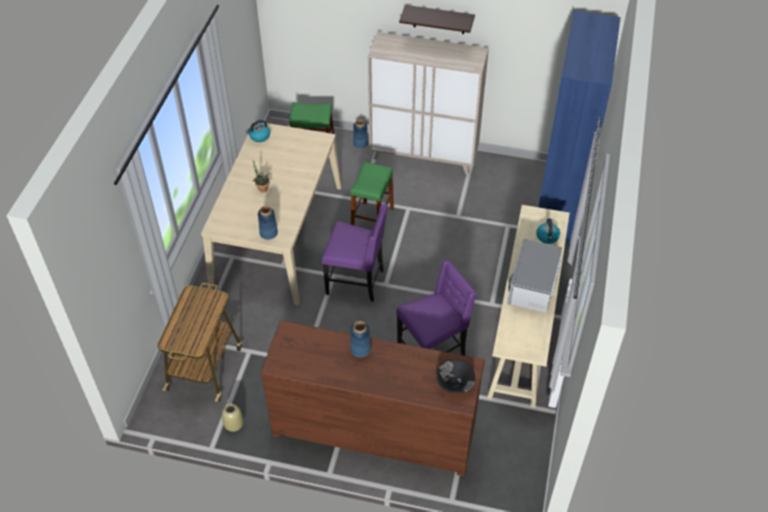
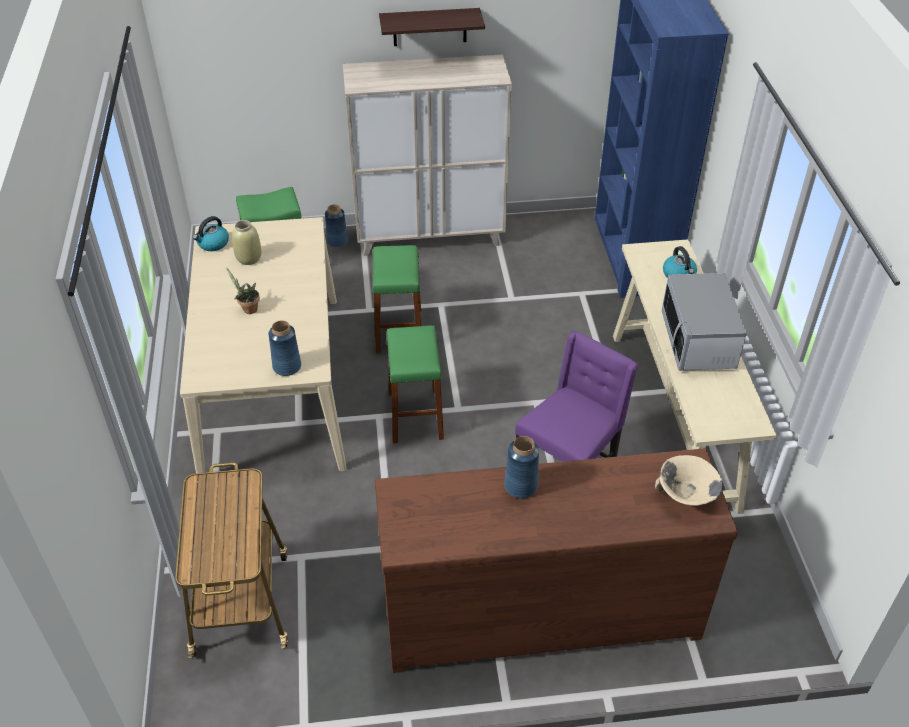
camera: 20 degrees left, 5 degrees down
(234, 424) = (325, 675): beige vase -> beige vase (249, 258)
(356, 281) = (416, 415): purple chair -> green stool
(454, 385) = (686, 496): black bowl -> beige bowl

